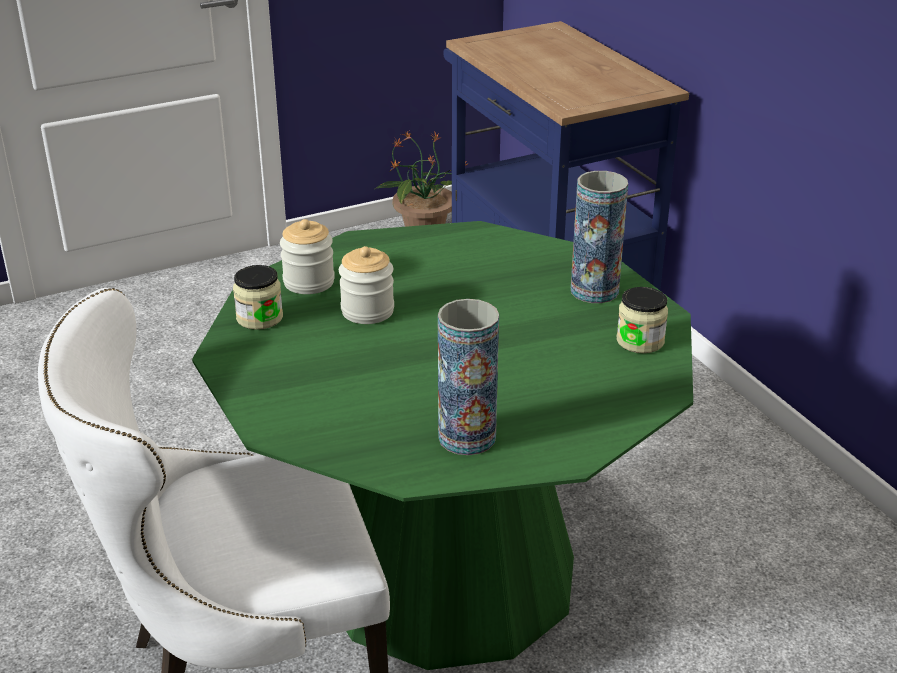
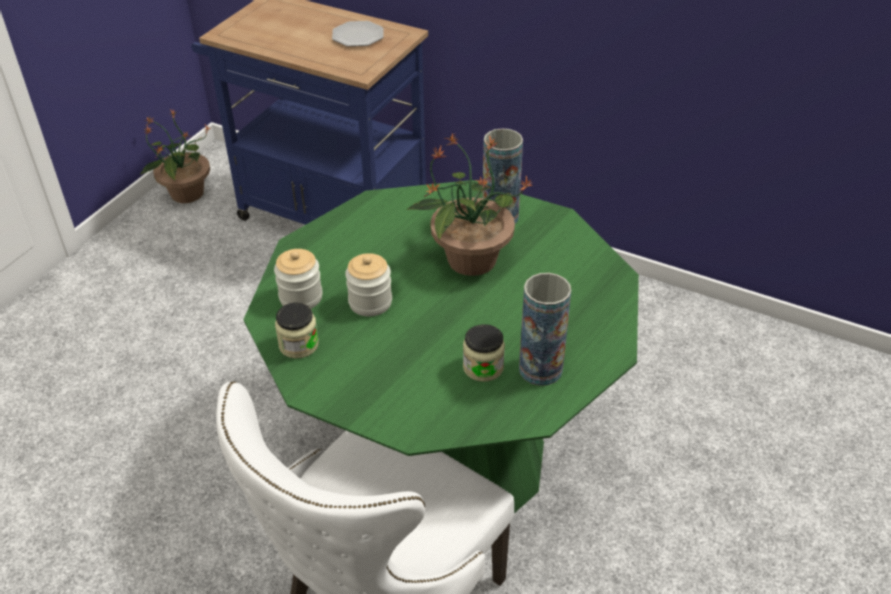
camera: 35 degrees left, 10 degrees up
(513, 314) = (470, 259): none -> potted plant
(604, 78) = (357, 36): none -> plate
(640, 341) = (566, 244): jar -> jar (483, 367)

